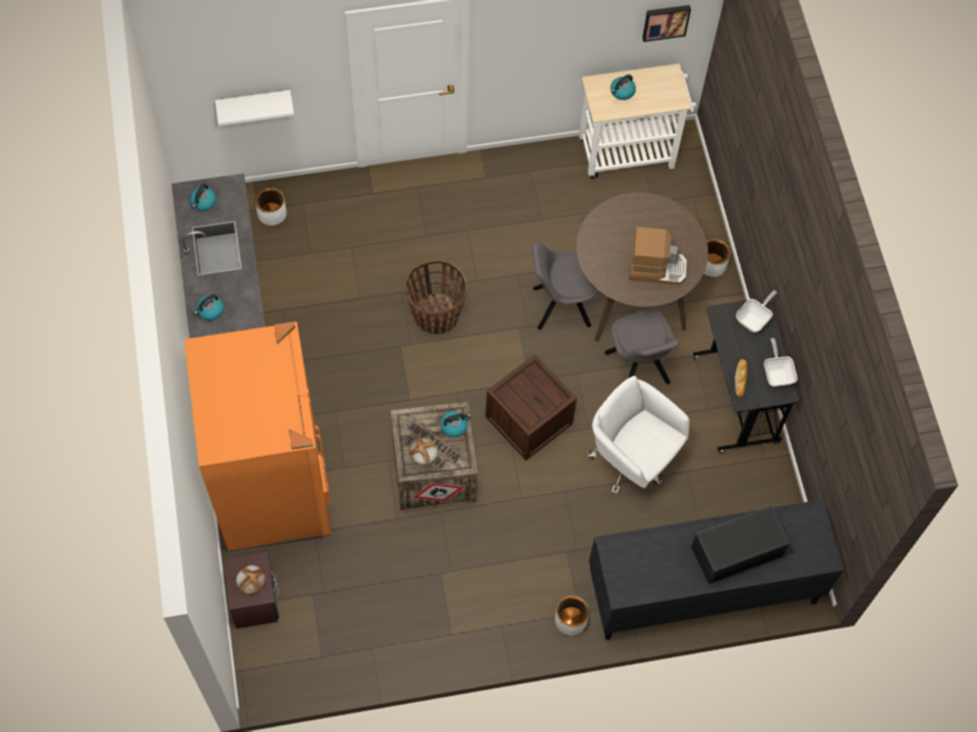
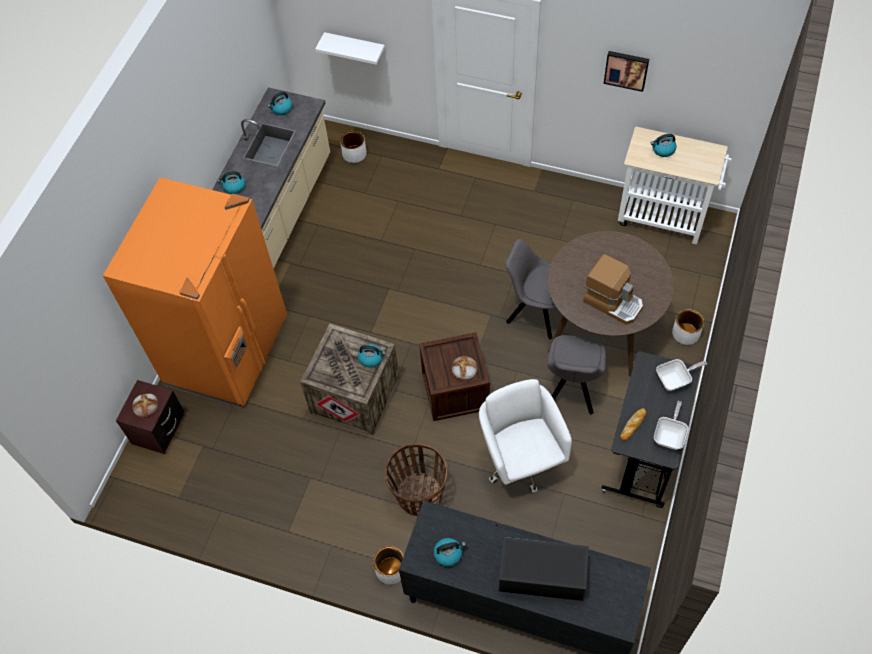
camera: 35 degrees right, 5 degrees down
(423, 452) = (333, 367): bread -> bread (464, 369)
(436, 315) = (431, 277): basket -> basket (419, 495)
(646, 573) = (448, 554): none -> kettle
(665, 21) = (720, 95): picture -> picture (626, 69)

